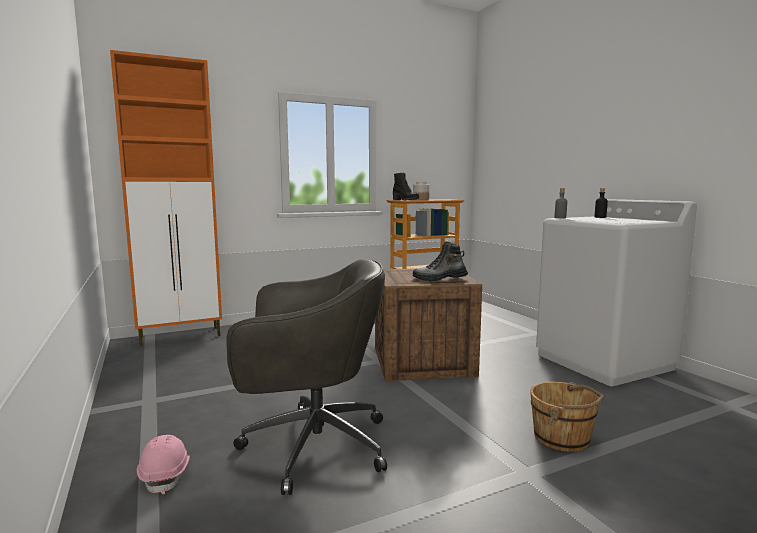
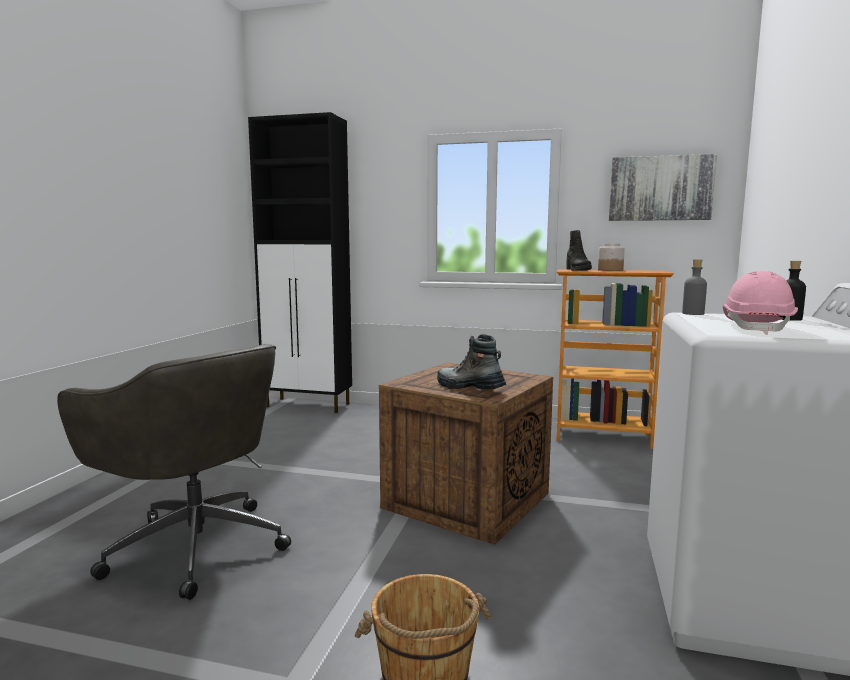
camera: 40 degrees right, 0 degrees up
(166, 475) = (80, 522): pink hard hat -> pink hard hat (757, 328)
(181, 336) = (309, 405): orange cabinet -> black cabinet
(433, 146) = (660, 188): none -> picture

